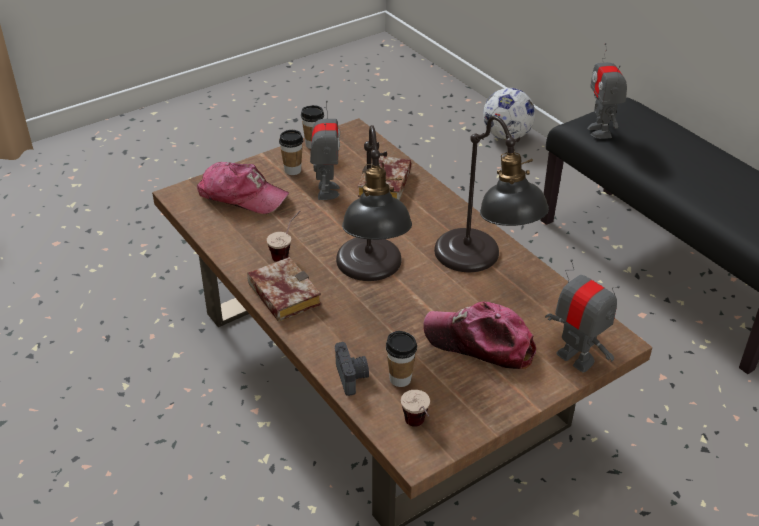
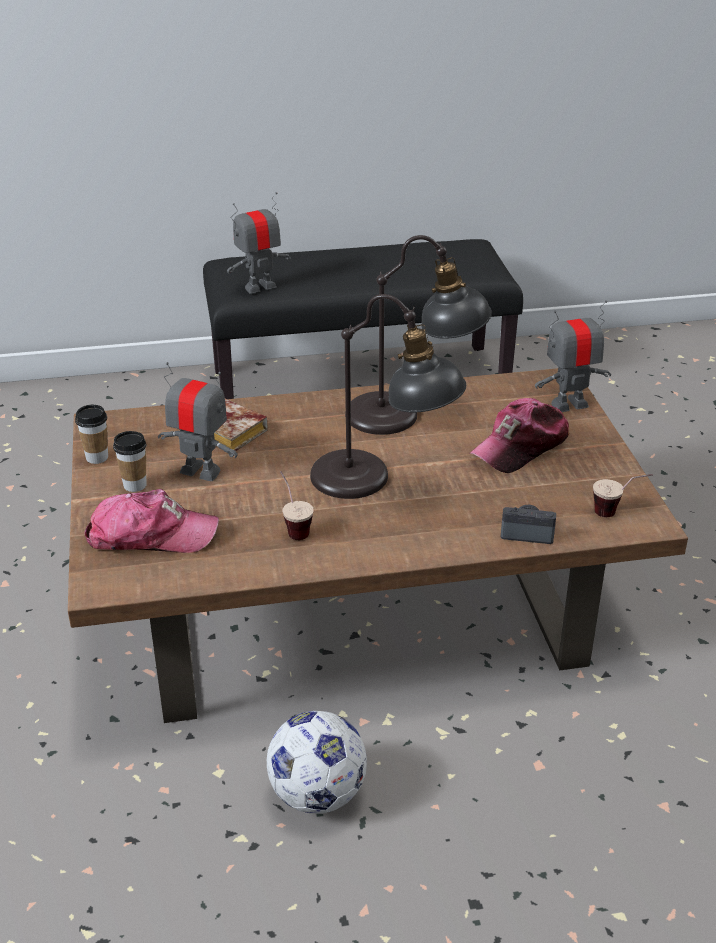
camera: 65 degrees left, 5 degrees down
(242, 196) = (151, 535): cap -> cap turned 45 degrees clockwise
(281, 294) = (365, 549): book -> none
(400, 379) = (545, 505): cup -> none
(506, 136) = (62, 396): football -> football (317, 795)
(600, 131) = (260, 287): toy robot -> toy robot turned 135 degrees clockwise

